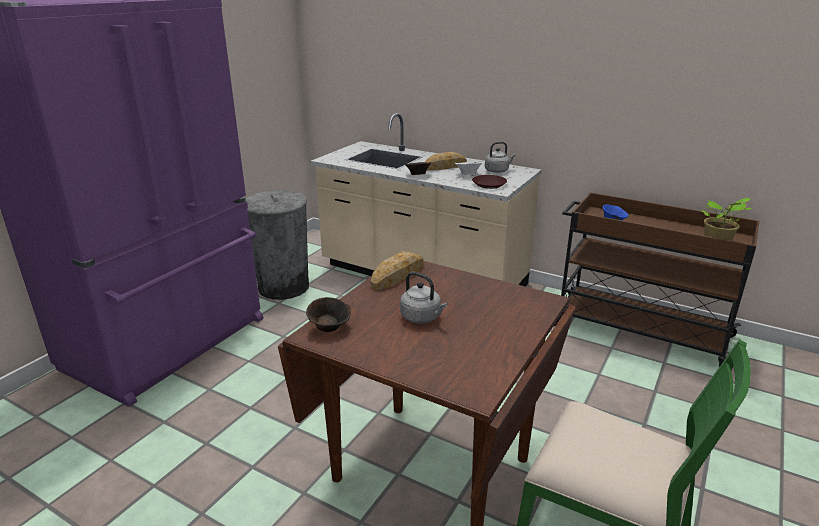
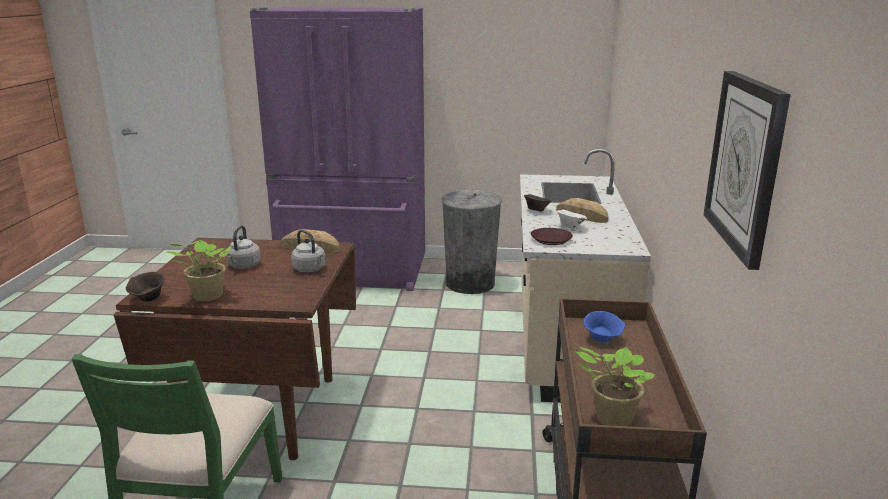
camera: 65 degrees right, 5 degrees down
(330, 328) = (217, 244): brown bowl -> brown bowl (148, 299)
(498, 171) = (606, 237): grey kettle -> grey kettle (310, 269)
(501, 348) = (206, 296): none -> potted plant
(744, 67) = (745, 163): none -> wall clock

